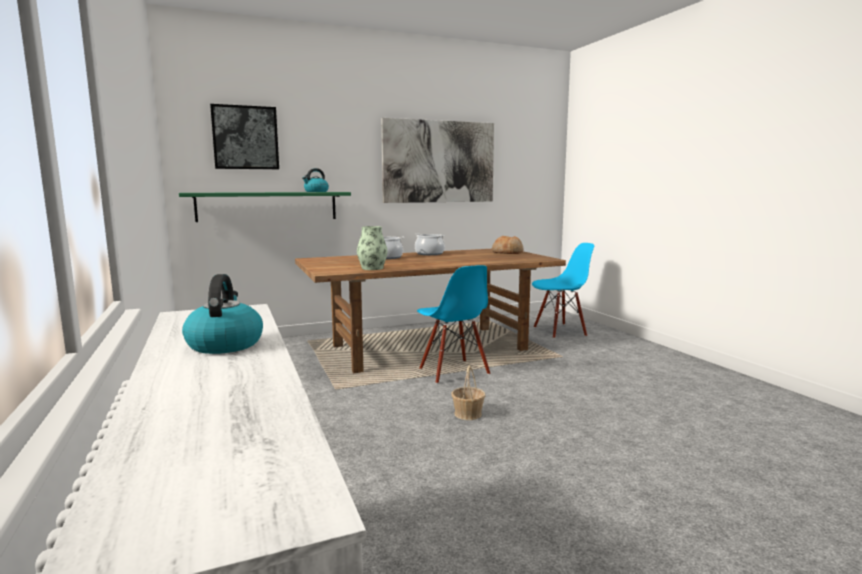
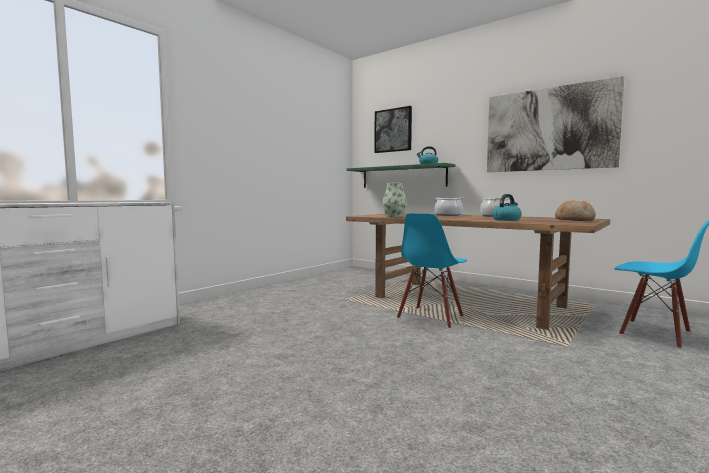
camera: 60 degrees right, 5 degrees down
(225, 344) = (84, 202): kettle -> kettle (506, 220)
(467, 414) = (353, 336): basket -> none

